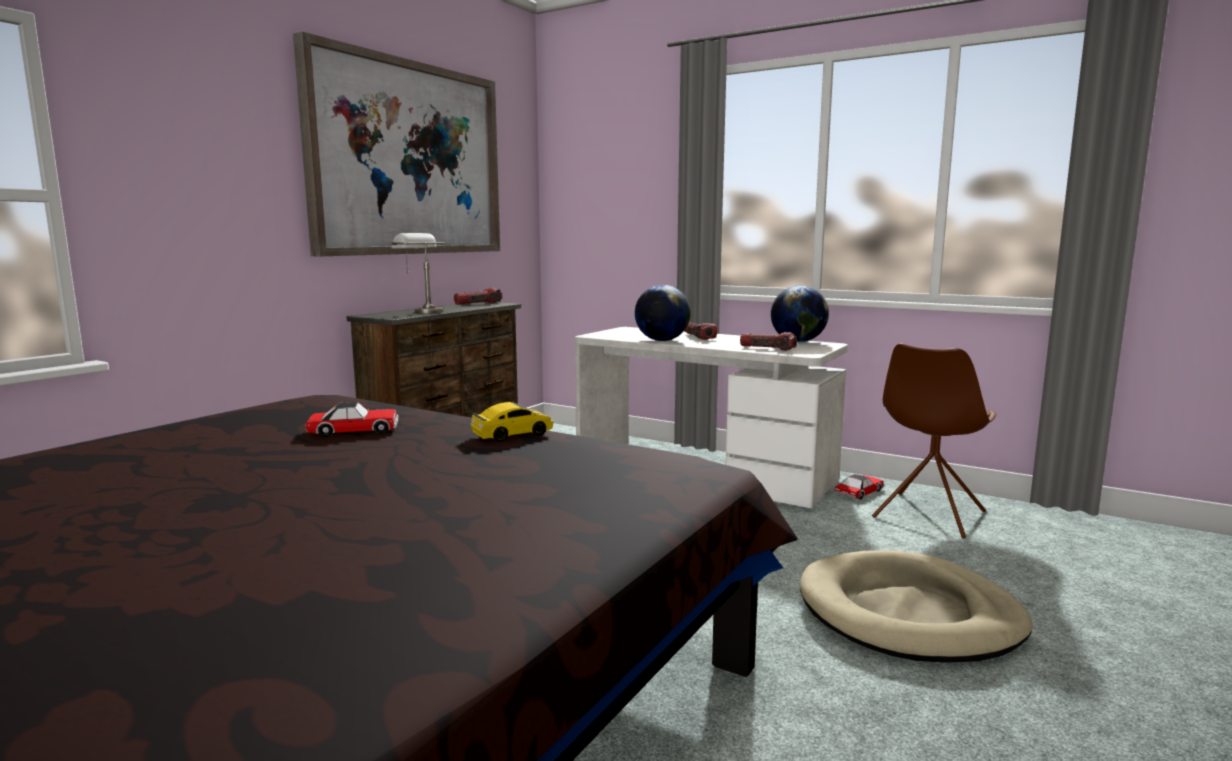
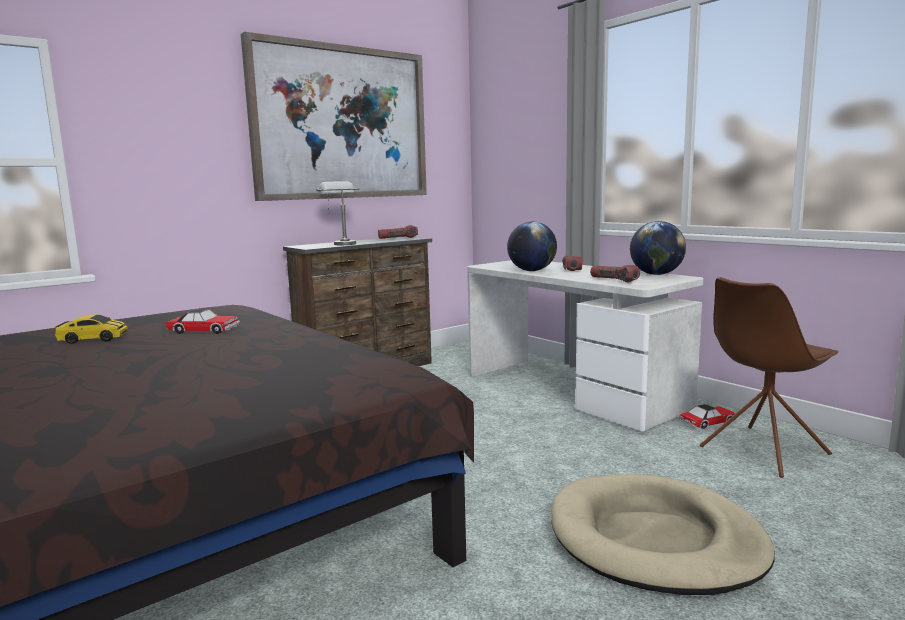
camera: 20 degrees right, 0 degrees up
(512, 435) = (301, 340): toy car -> toy car (93, 339)

